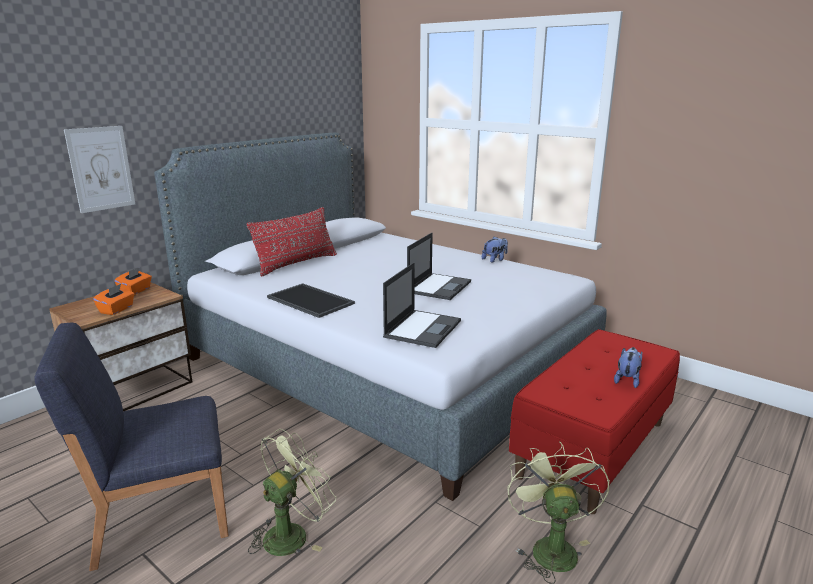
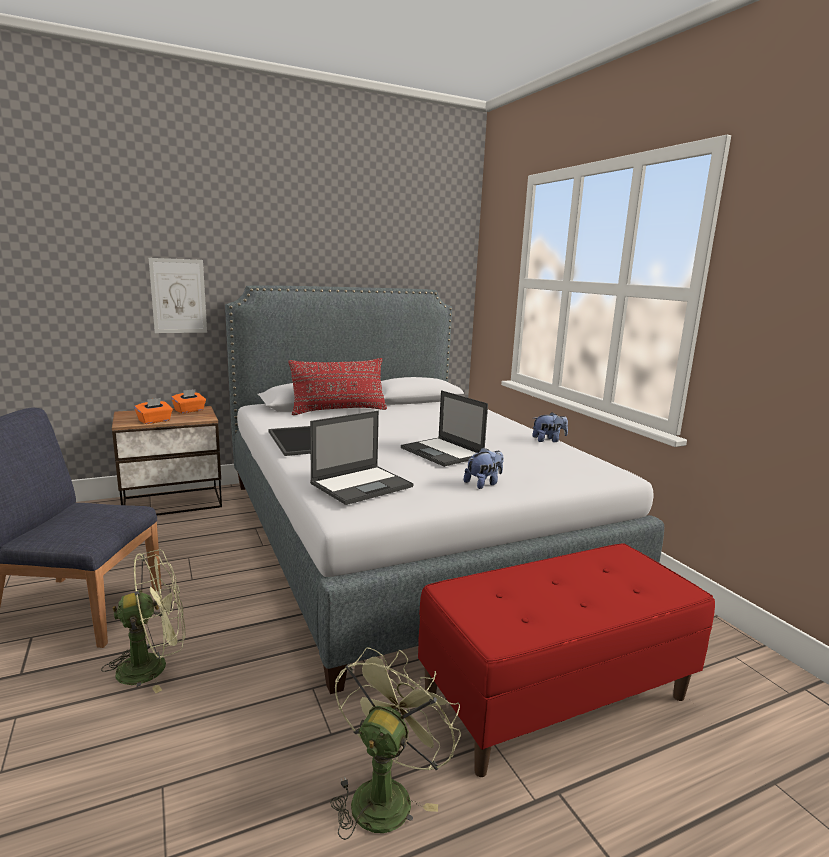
camera: 25 degrees right, 5 degrees down
(439, 286) = (443, 452): laptop -> laptop turned 90 degrees clockwise
(627, 380) = (589, 610): plush toy -> plush toy (484, 483)

